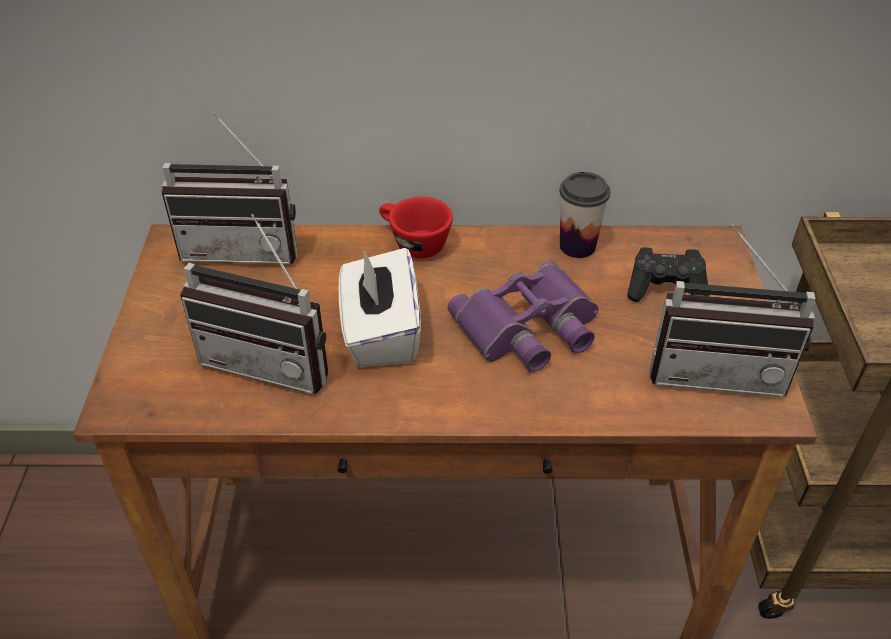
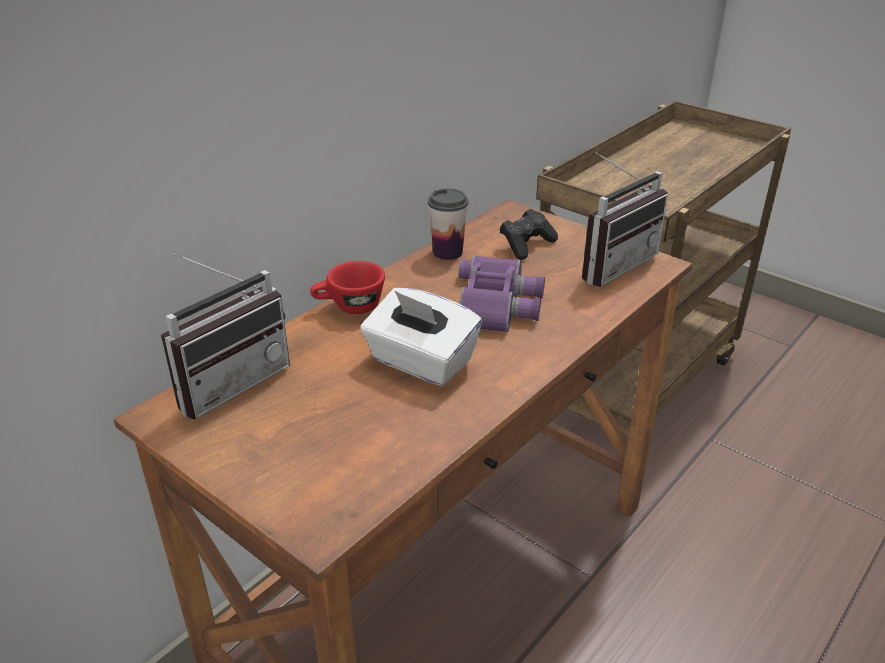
camera: 50 degrees left, 10 degrees down
(273, 360) = (380, 423): radio -> none

